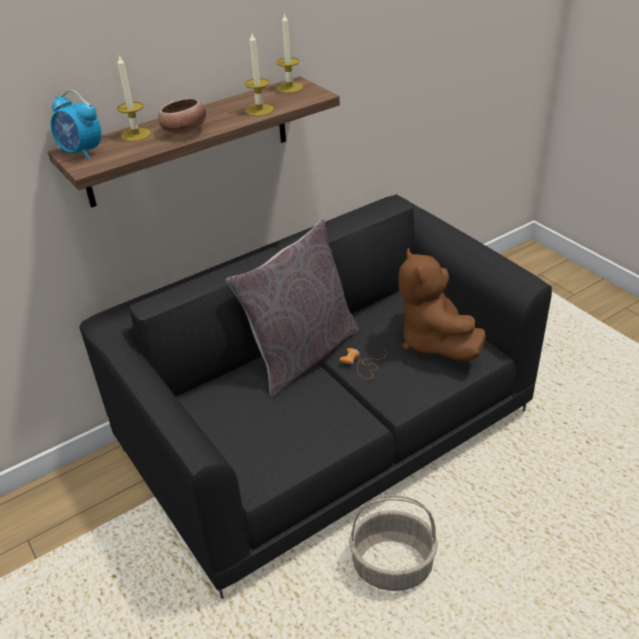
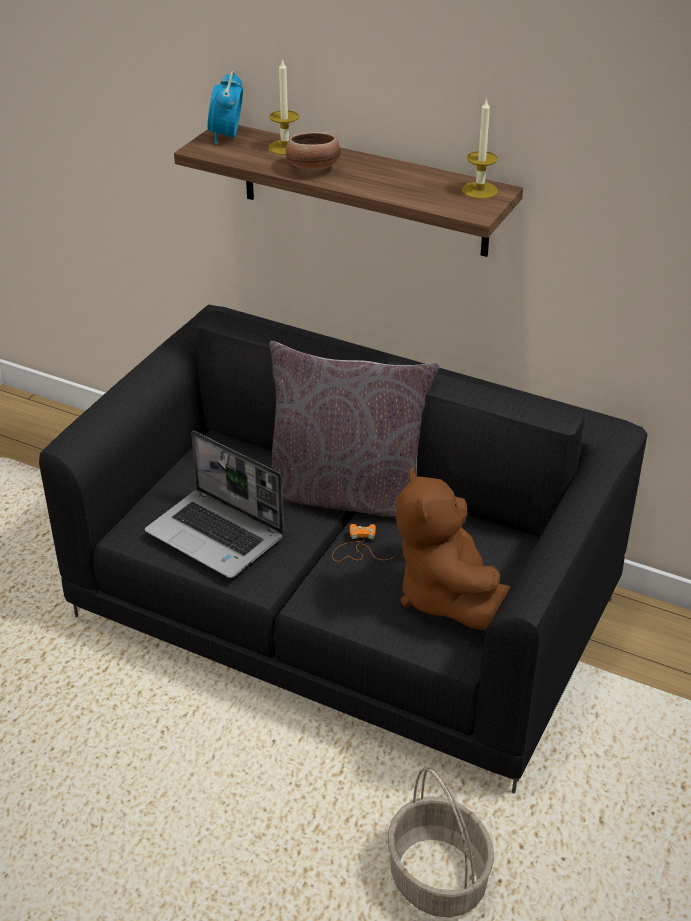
camera: 60 degrees right, 0 degrees up
(259, 110) = (401, 191): candle -> none
(297, 432) = (217, 535): none -> laptop
(393, 565) = (182, 736): basket -> basket (439, 878)
(434, 341) = (446, 596): brown plush toy -> brown plush toy turned 60 degrees counterclockwise

